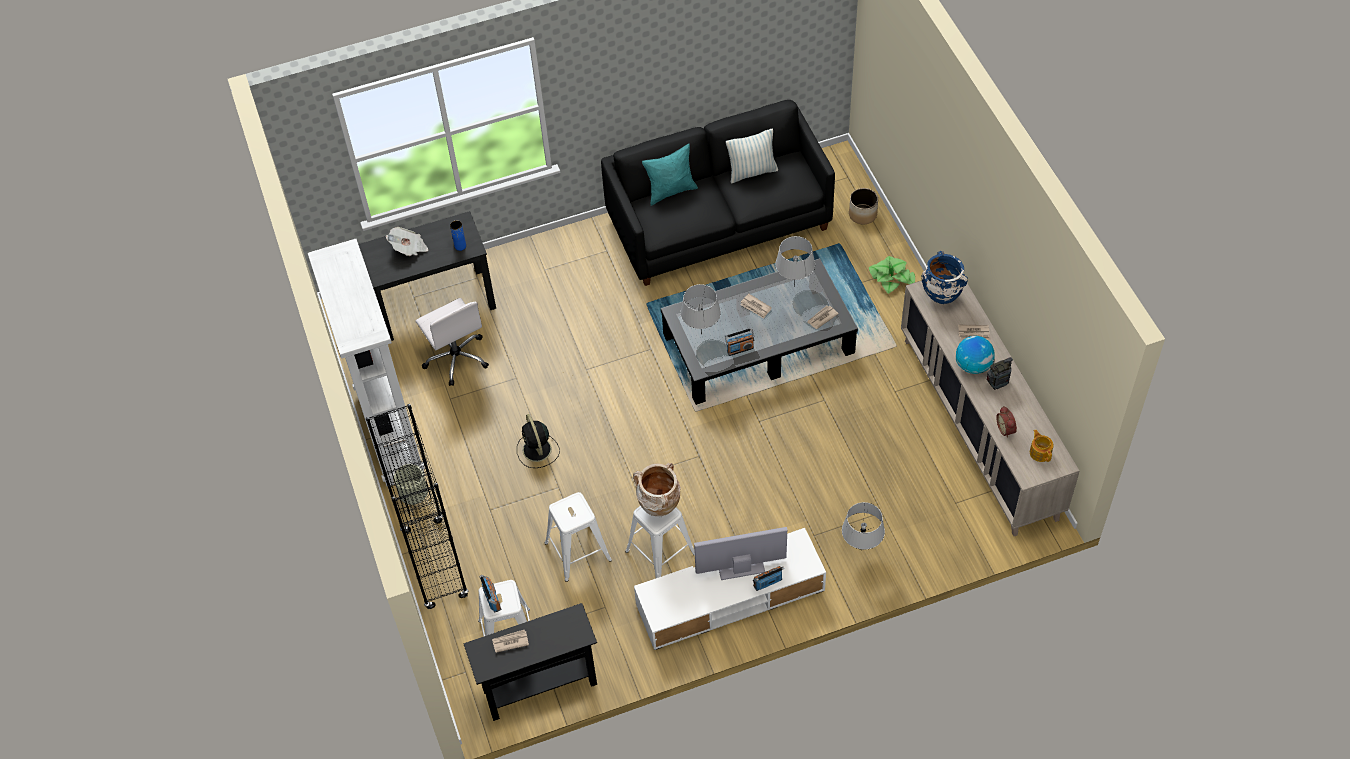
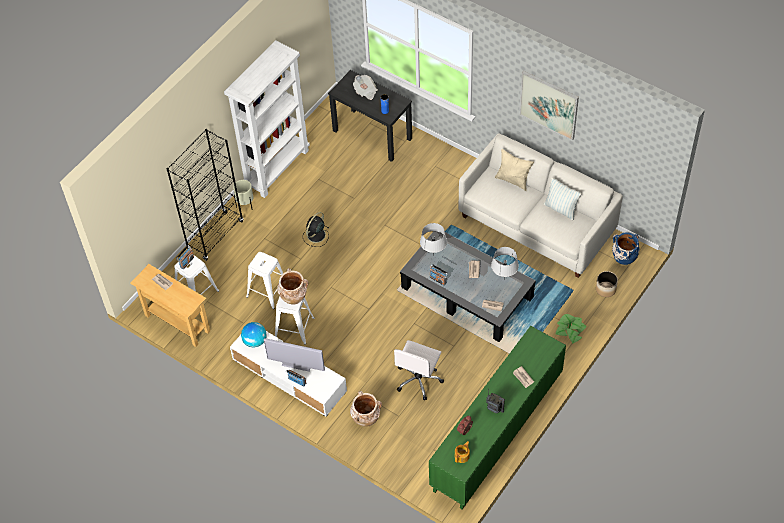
camera: 55 degrees right, 0 degrees up
(456, 358) = (346, 165): white office chair -> white office chair (418, 380)
(540, 686) = (177, 323): black console table -> beige console table
(668, 57) = (549, 104): none -> picture
(671, 191) = (513, 180): turquoise pillow -> beige pillow
(718, 223) = (537, 224): black sofa -> white sofa
(741, 569) = (296, 364): television -> television turned 150 degrees clockwise
(861, 550) = (366, 419): grey table lamp -> beige vase
(940, 297) = (535, 347): blue vase -> blue vase (623, 260)
(973, 365) = (498, 390): globe -> globe (255, 341)
(979, 426) = (497, 433): beige cabinet -> green cabinet

